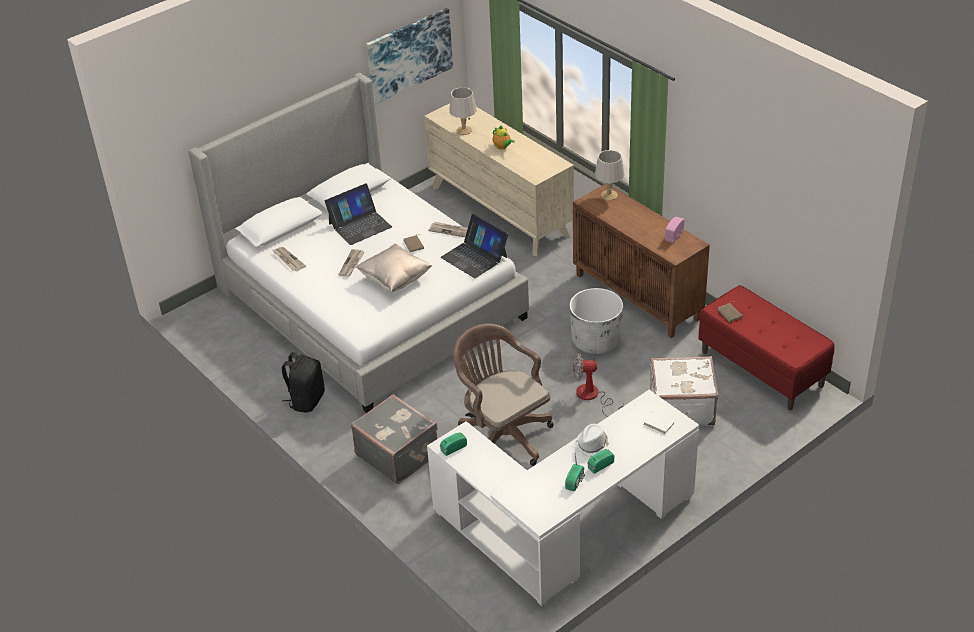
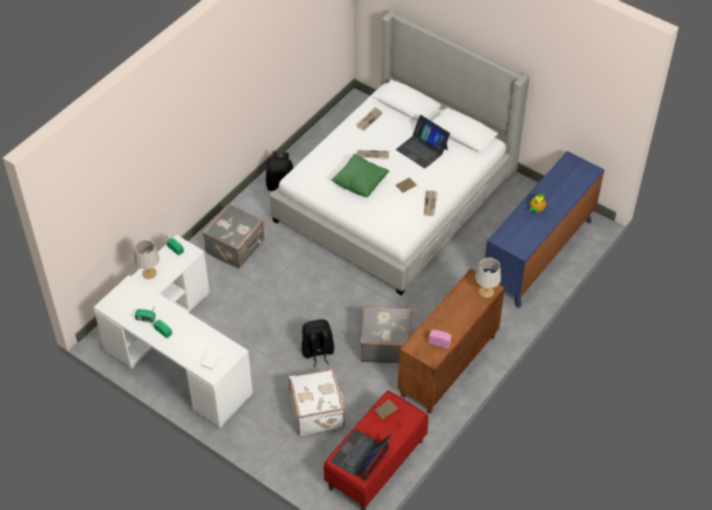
camera: 75 degrees right, 10 degrees up
(395, 279) = (360, 184): beige pillow -> green pillow
(409, 55) = (577, 102): picture -> none
(463, 130) = (553, 180): grey table lamp -> grey table lamp (149, 273)
(474, 257) = (399, 225): laptop -> laptop (360, 455)
(500, 211) = (538, 254): beige dresser -> blue dresser
(502, 434) = (266, 303): brown office chair -> none
(592, 444) = (183, 323): white hat -> none
(593, 397) = (317, 352): fan -> black backpack
(596, 341) = (384, 345): white planter -> grey suitcase

